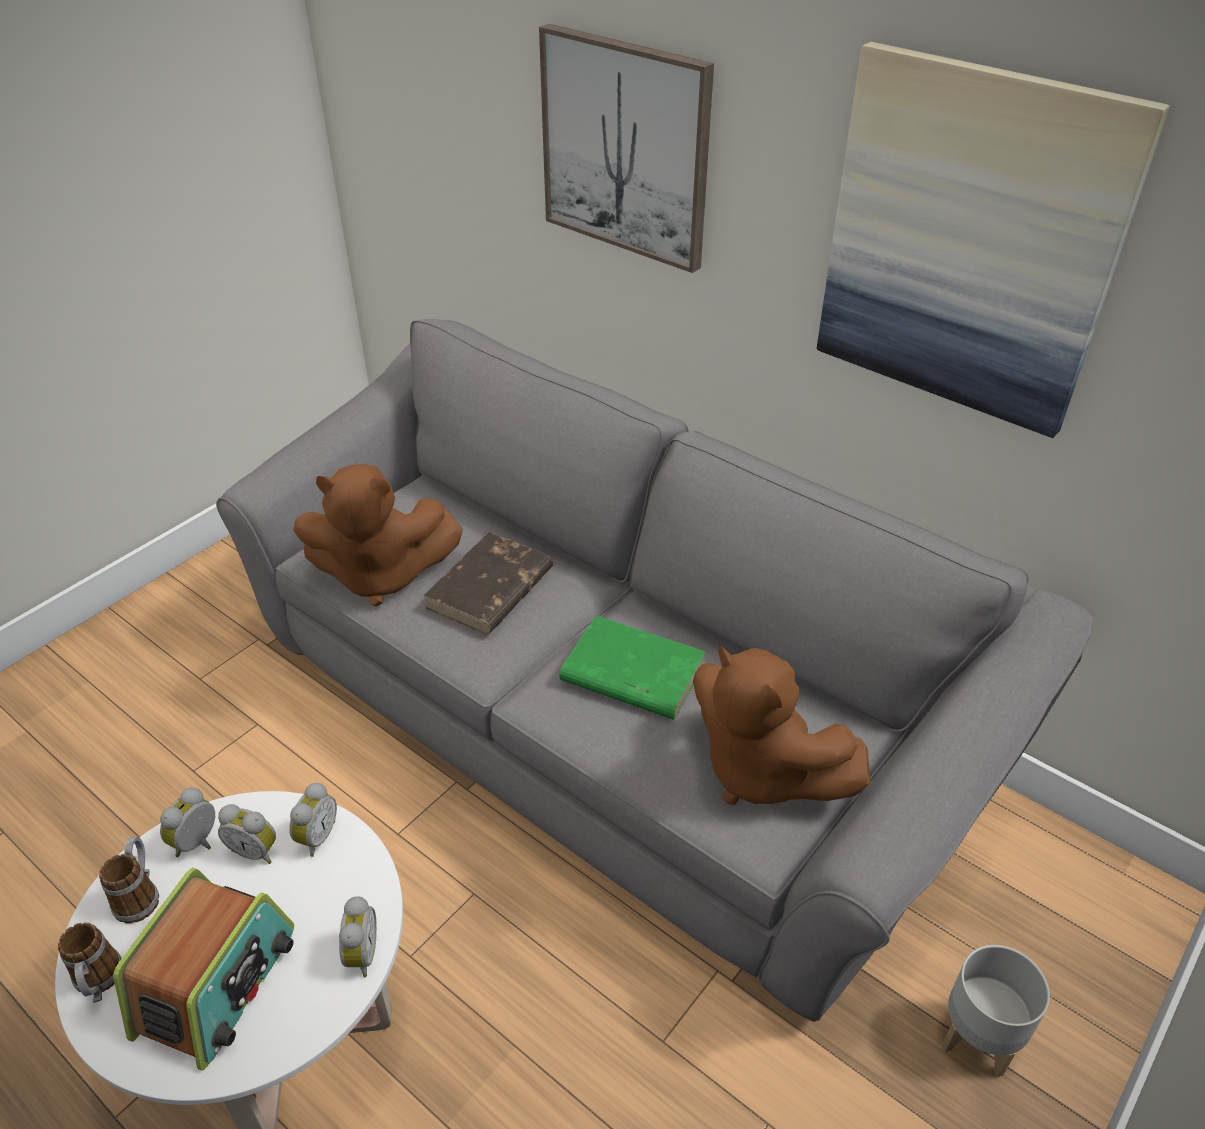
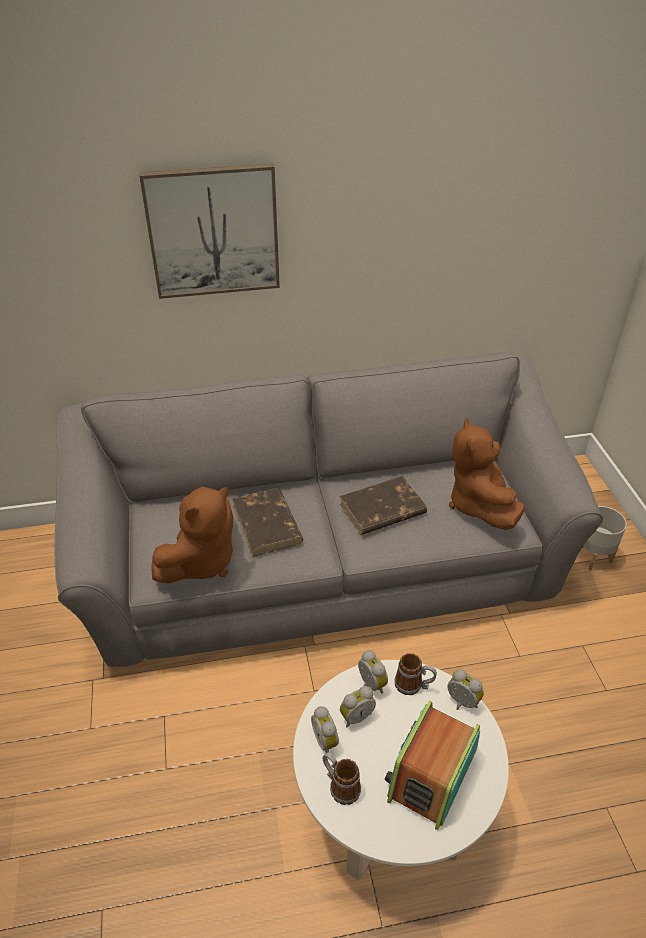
camera: 50 degrees left, 0 degrees up
(99, 983) = (387, 831): mug -> mug (413, 685)
(217, 983) = (431, 773): radio -> radio turned 120 degrees counterclockwise
(631, 673) = (382, 509): green book -> brown book
(761, 770) = (479, 505): brown plush toy -> brown plush toy turned 90 degrees clockwise
(969, 243) = (438, 210): picture -> none

